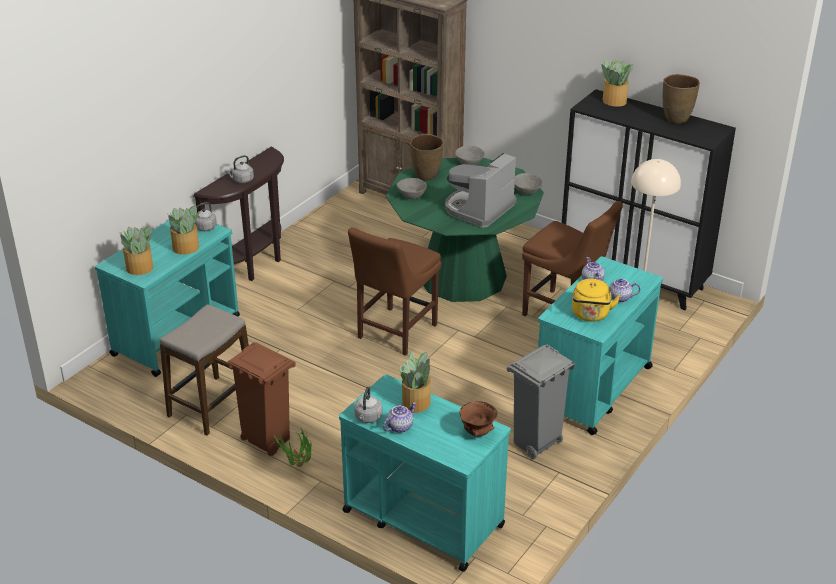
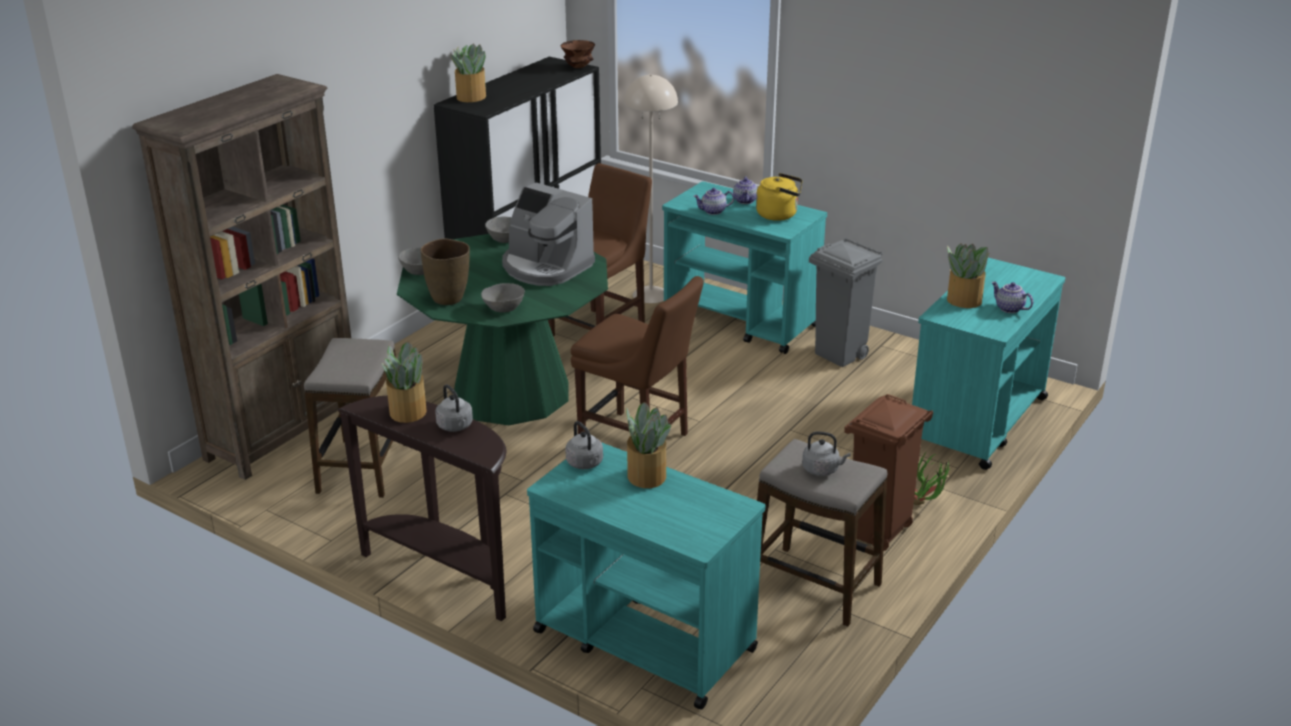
camera: 90 degrees left, 5 degrees down
(140, 268) = (709, 513): potted plant -> potted plant (408, 411)
(367, 228) = (363, 468): none -> stool
(368, 418) = (1002, 325): grey kettle -> grey kettle (822, 469)
(477, 432) = (999, 271): brown bowl -> brown bowl (578, 67)
(676, 118) = (524, 75): brown vase -> none

